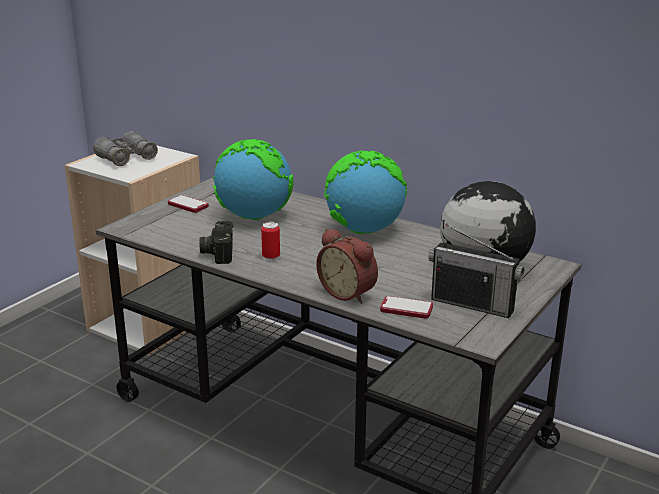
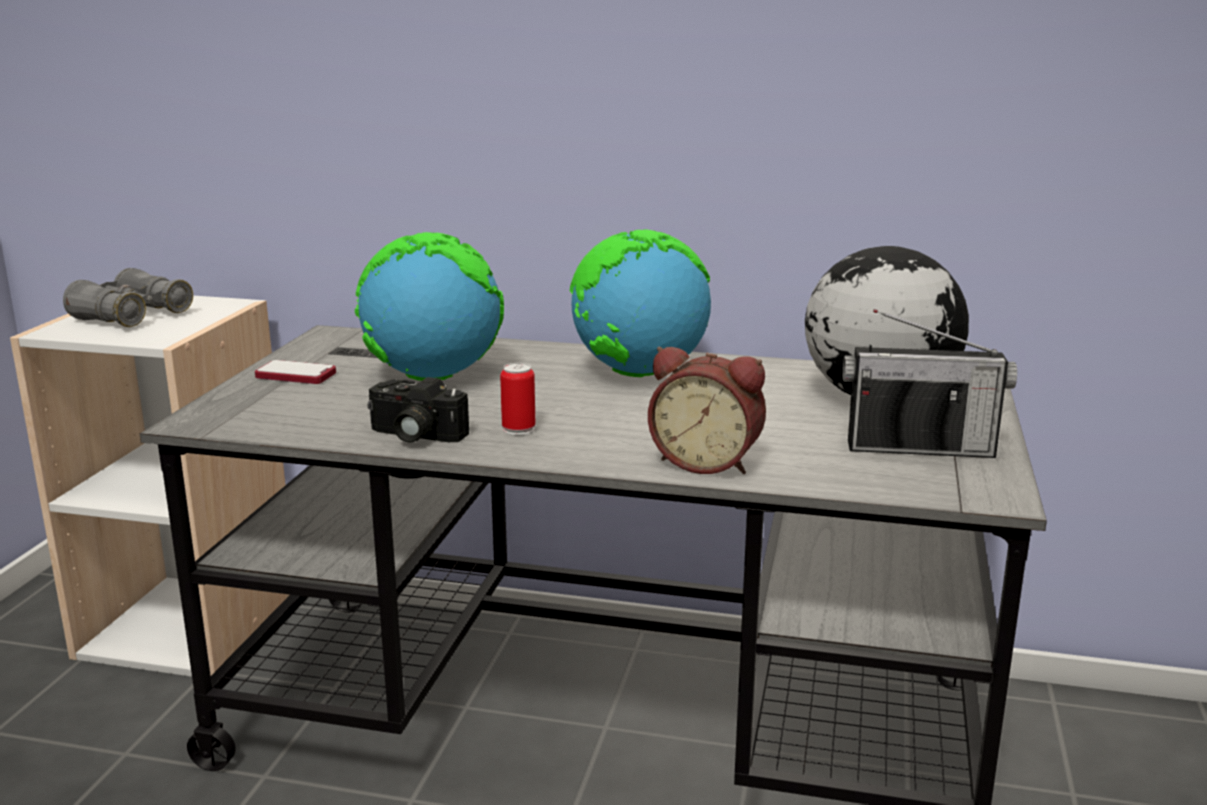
camera: 20 degrees left, 5 degrees down
(217, 252) = (413, 435): camera -> camera turned 45 degrees counterclockwise
(406, 309) = (826, 470): phone -> none

